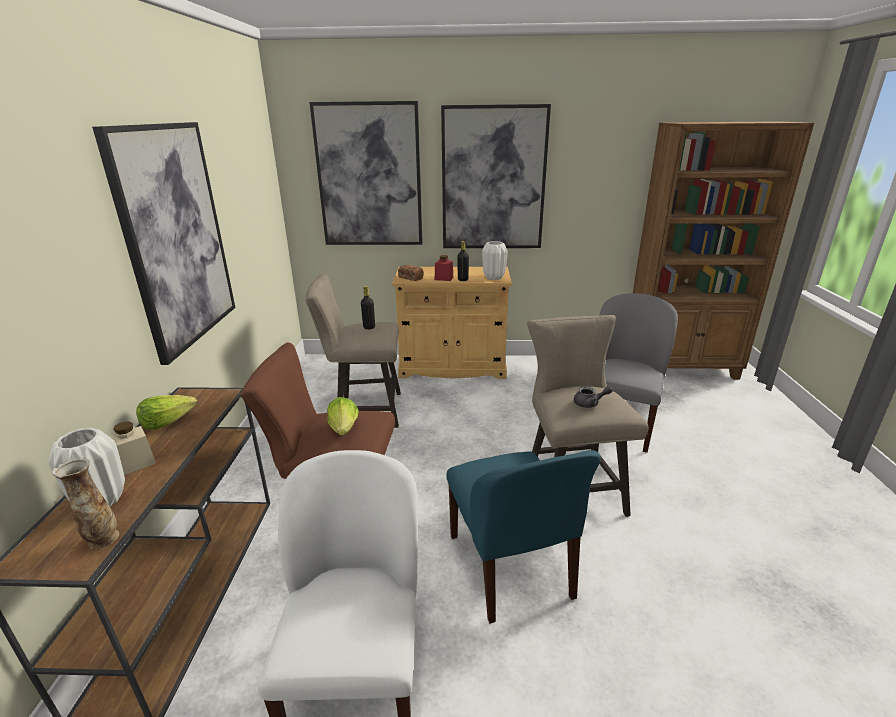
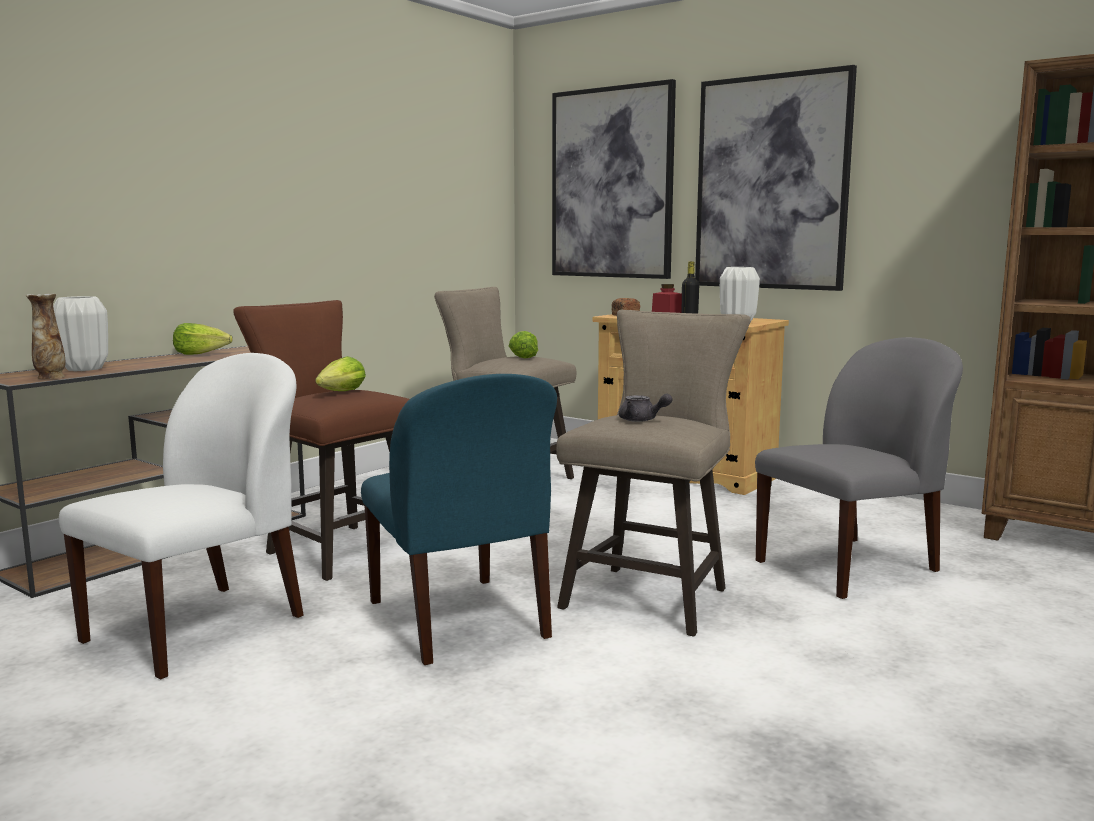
camera: 35 degrees right, 15 degrees down
(136, 463) = (138, 362): beige jar -> none
(176, 237) = (299, 196): picture -> none
(369, 327) = (523, 356): black bottle -> lettuce
(511, 568) = (459, 621): blue chair -> blue chair turned 45 degrees counterclockwise

